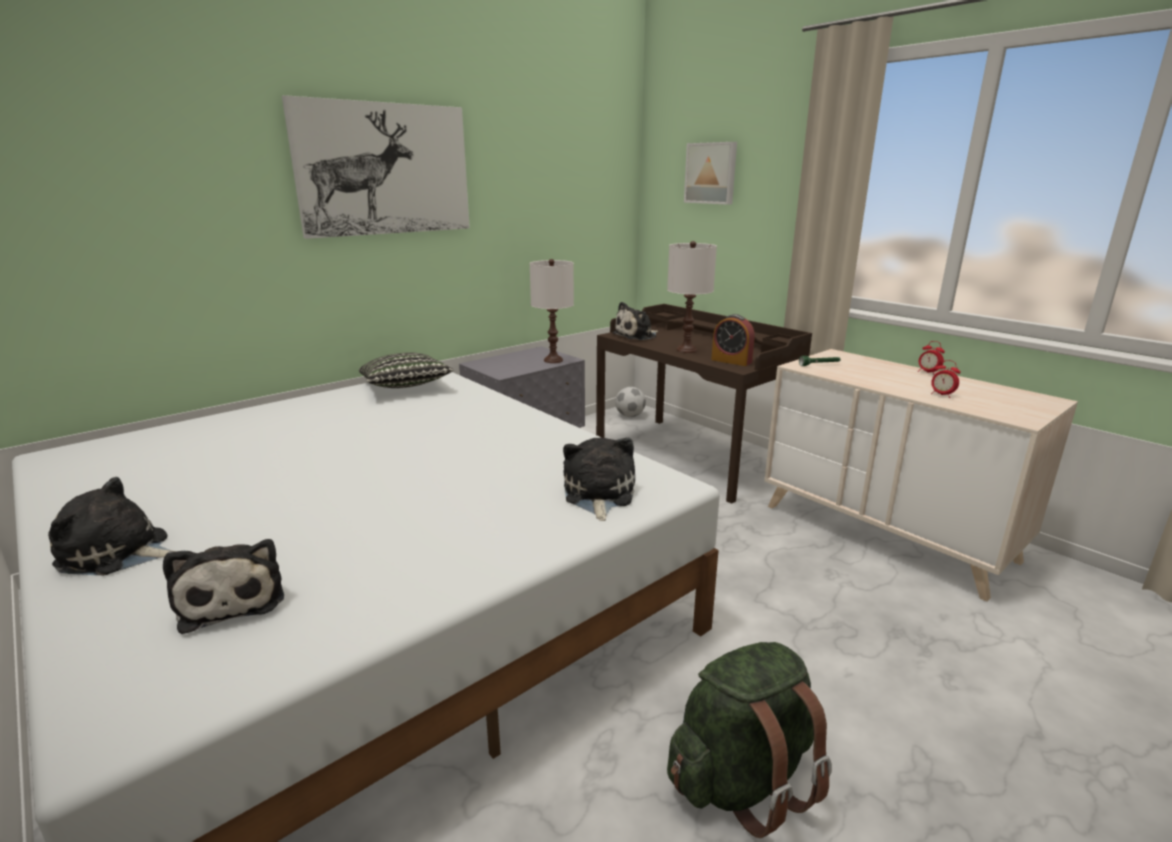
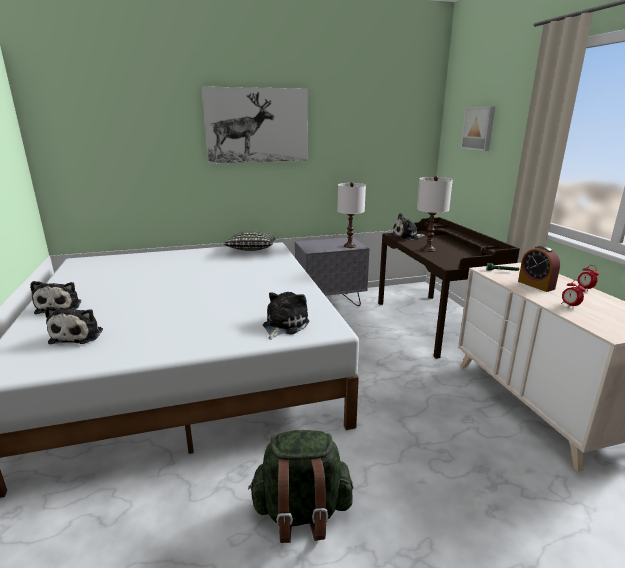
camera: 25 degrees right, 0 degrees up
(118, 553) = (60, 306): plush toy -> plush toy turned 135 degrees counterclockwise
(630, 416) = (414, 290): football -> none
(731, 361) = (450, 260): alarm clock -> alarm clock (536, 285)

